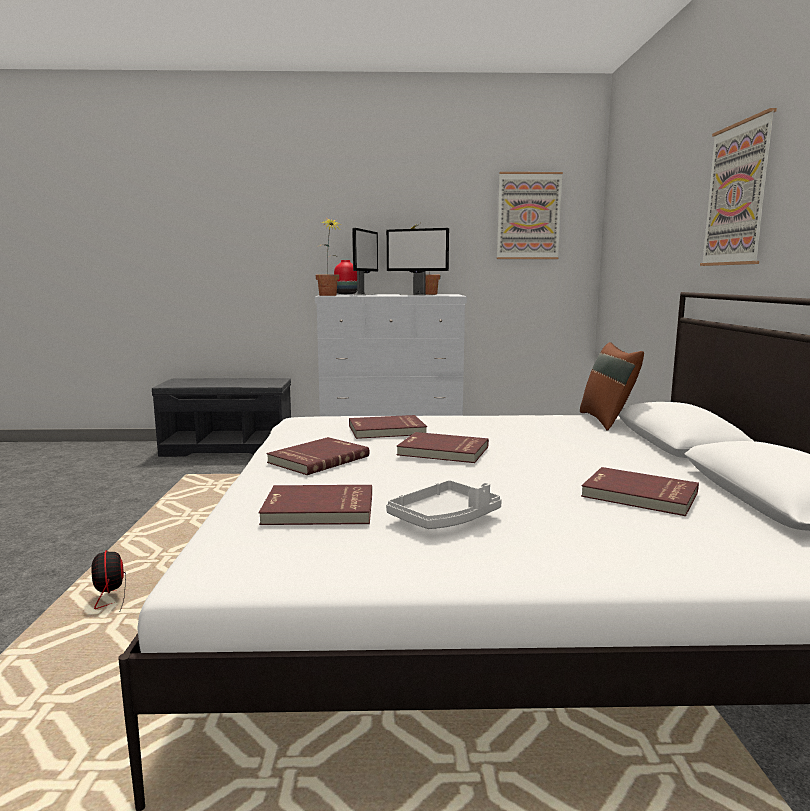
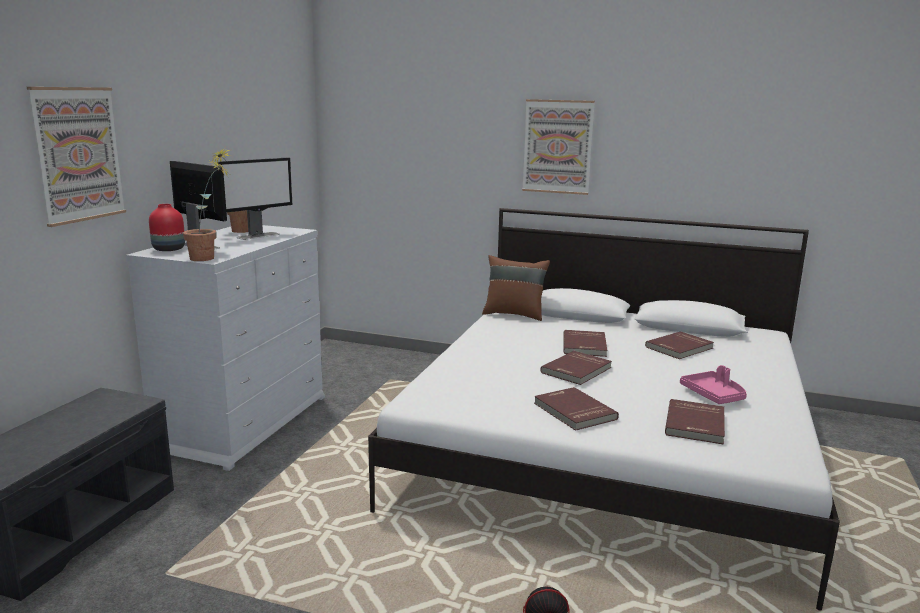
camera: 70 degrees left, 5 degrees up
(387, 430) = (505, 376): red book -> red book (585, 346)
(445, 519) = (714, 395): grey tray -> pink tray
(528, 216) = (277, 129): picture -> picture (78, 154)

